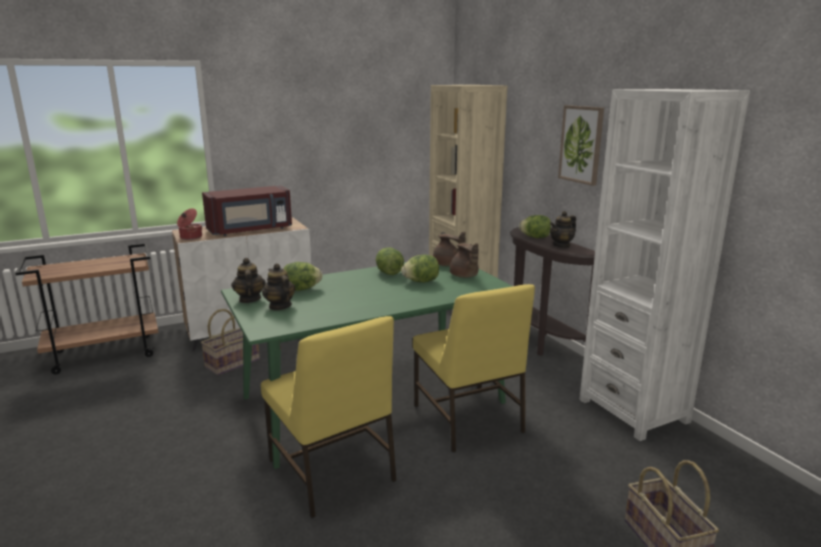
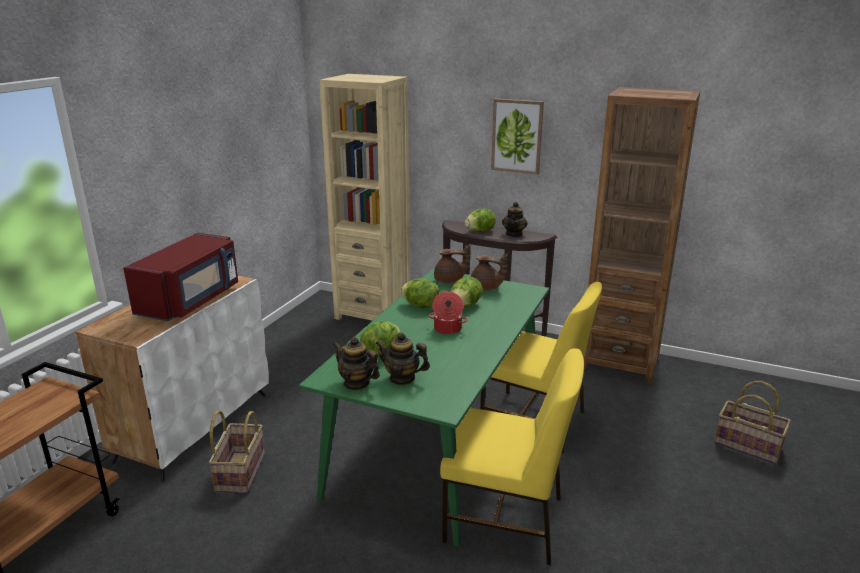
camera: 40 degrees left, 5 degrees up
(190, 237) = (134, 334): cooking pot -> cooking pot (447, 329)
(633, 410) = (620, 361): white bookcase -> brown bookcase

